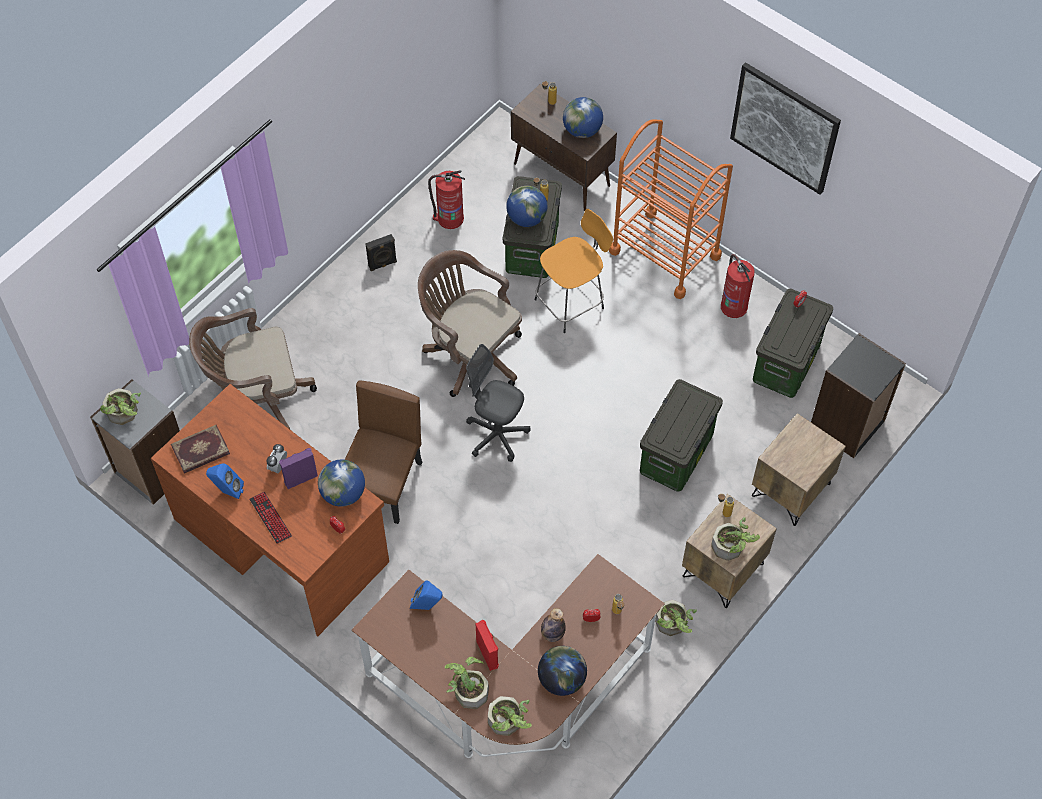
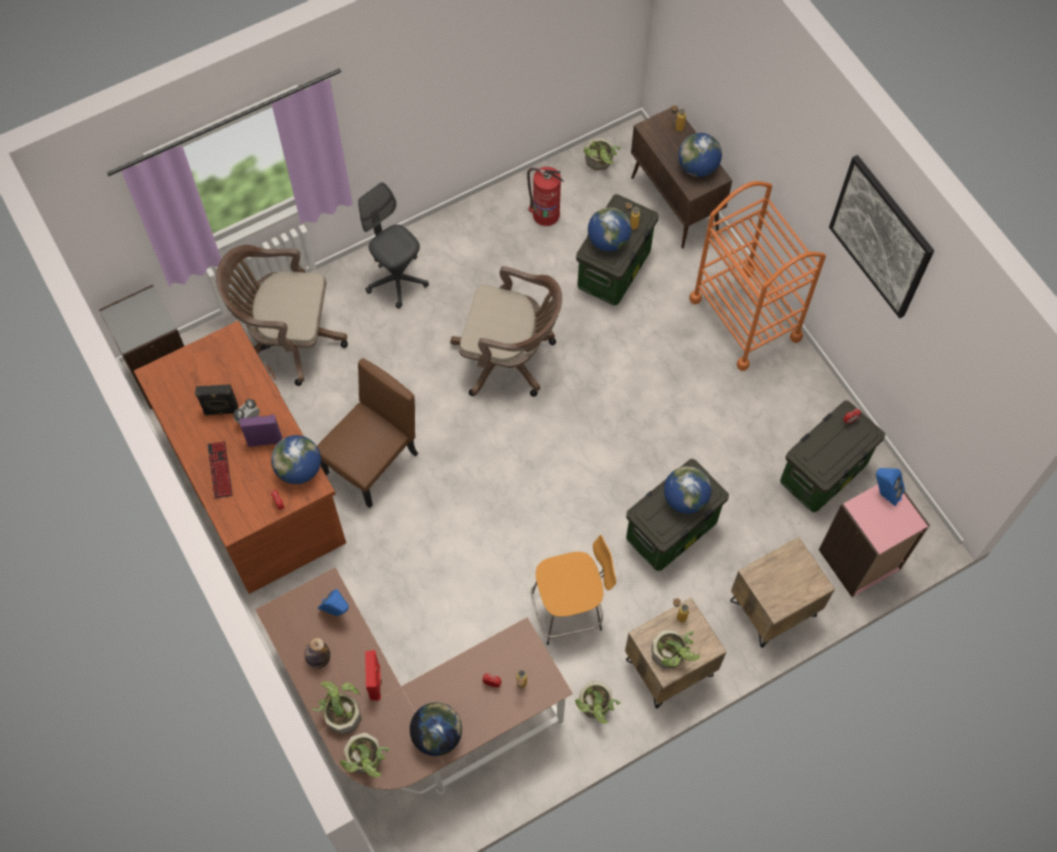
camera: 20 degrees right, 5 degrees up
(124, 414) = (131, 318): potted plant -> potted plant (599, 162)
(200, 449) = (183, 377): book -> none
(228, 491) = (191, 429): blue speaker -> blue speaker (884, 494)
(383, 264) = (461, 240): black speaker -> black speaker (221, 411)
(470, 353) = (509, 358): brown office chair -> brown office chair turned 135 degrees clockwise
(496, 435) = (501, 450): grey office chair -> grey office chair (397, 280)
(552, 634) = (447, 685): bottle -> bottle (319, 659)
(571, 302) = (630, 339): orange stool -> orange stool (569, 610)
(686, 414) = (685, 499): none -> globe
(733, 306) = (793, 395): fire extinguisher -> none
(847, 425) = (860, 560): black bookcase -> pink bookcase

